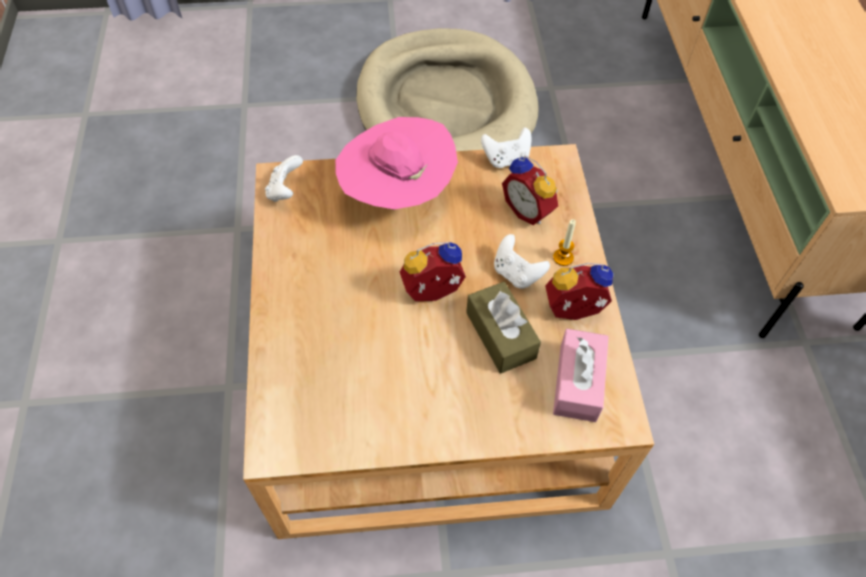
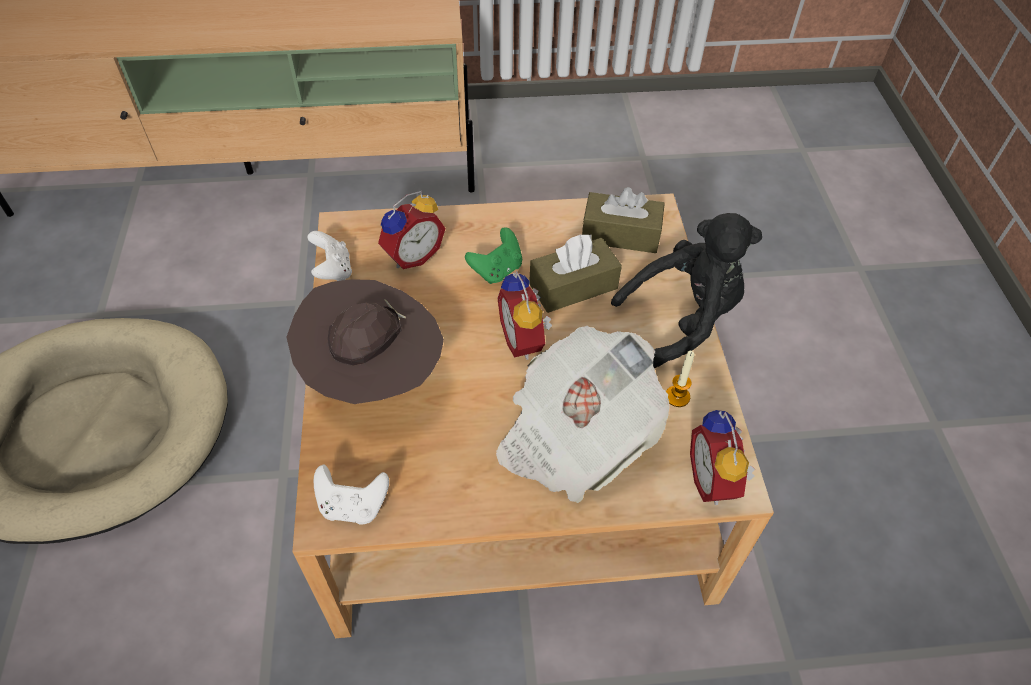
camera: 90 degrees left, 5 degrees down
(332, 328) = (574, 436): none -> newspaper
(397, 193) = (373, 376): pink hat -> brown hat
(463, 430) = (683, 319): none -> black plush toy
(516, 273) = (497, 270): white game controller -> green game controller
(563, 257) = (477, 233): candle -> candle (677, 396)
(574, 313) = (545, 231): alarm clock -> alarm clock (715, 480)
(577, 382) = (620, 234): pink tissue box -> brown tissue box

